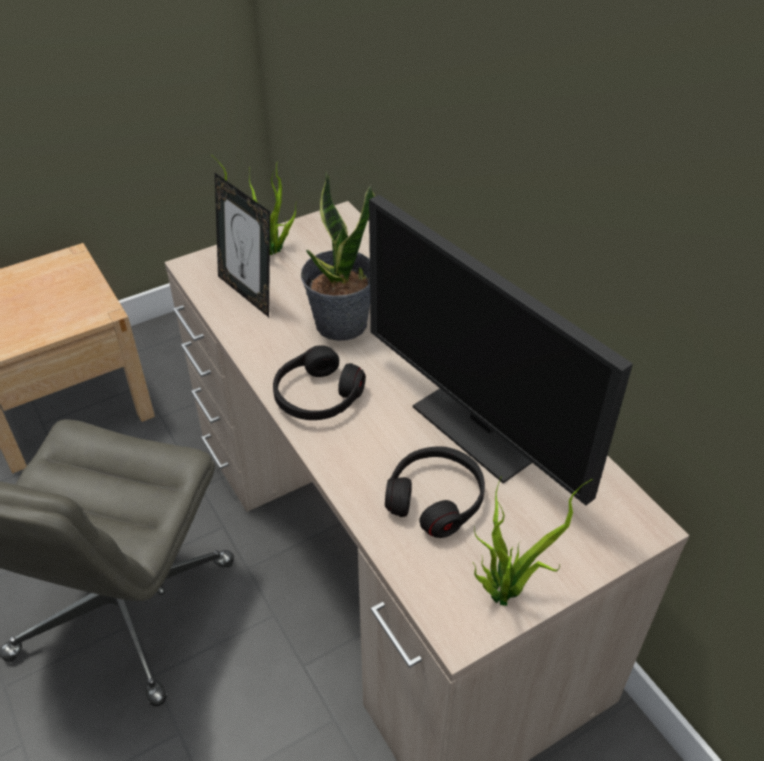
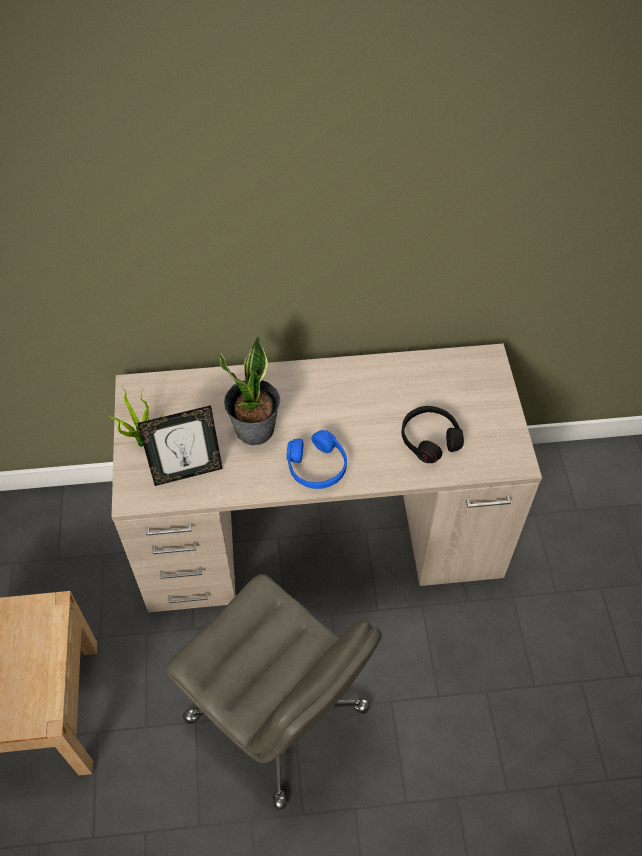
camera: 65 degrees left, 10 degrees up
(317, 396) = (317, 466): black headphones -> blue headphones
(486, 425) = (387, 392): monitor -> none
(505, 589) = (503, 433): potted plant -> none

